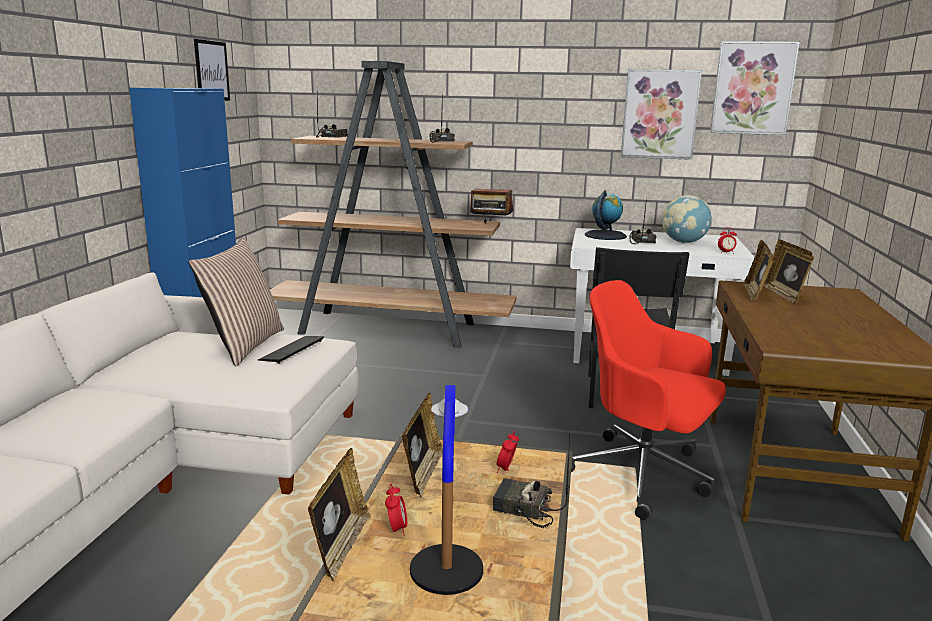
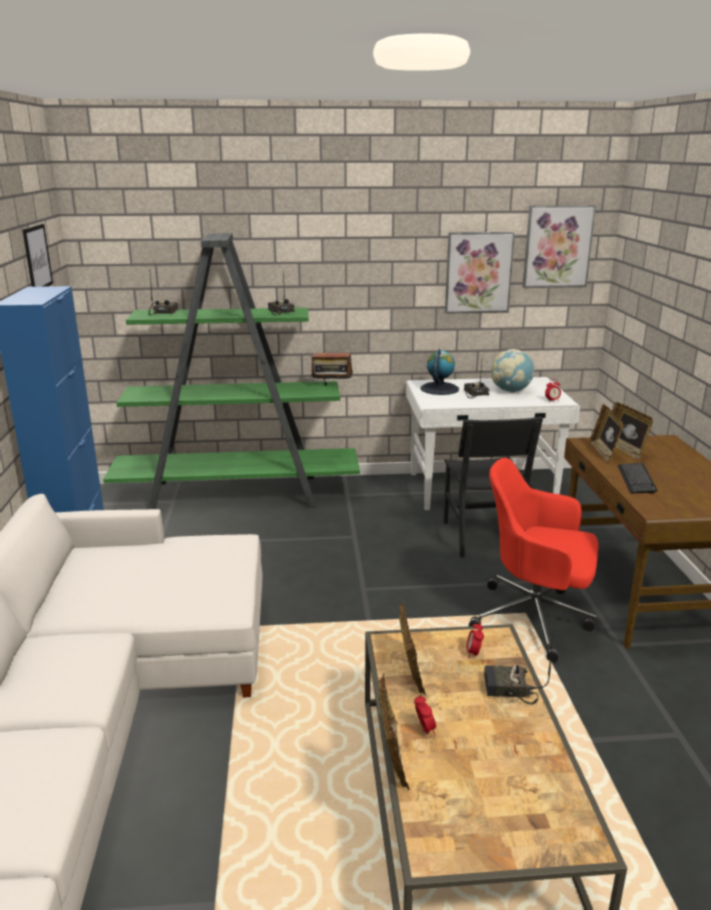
camera: 15 degrees left, 5 degrees up
(244, 345) = (163, 558): pillow -> none
(292, 350) = (214, 557): keyboard -> keyboard (636, 479)
(391, 329) = (238, 494): brown bookcase -> green bookcase
(447, 545) = (472, 735): table lamp -> none

